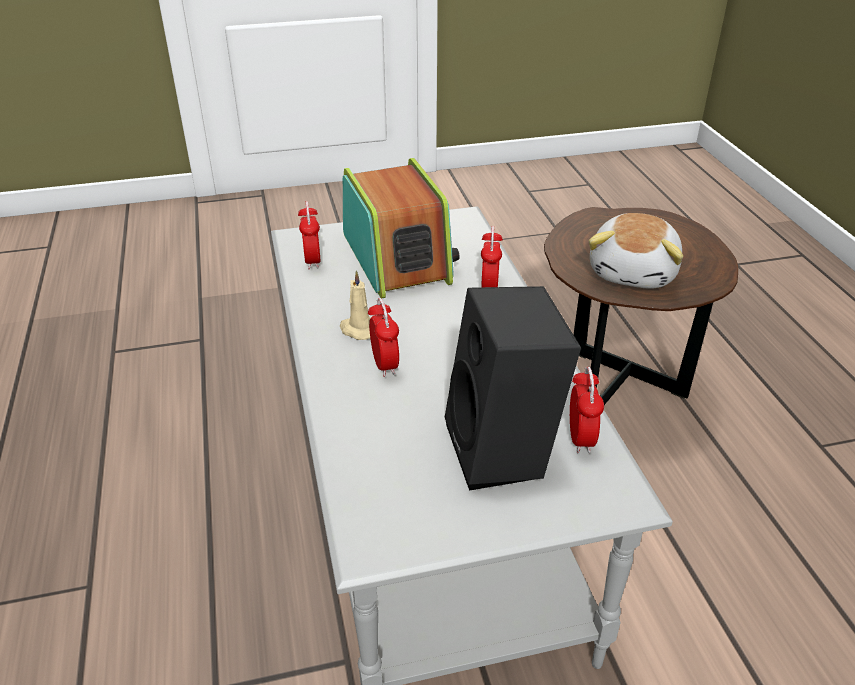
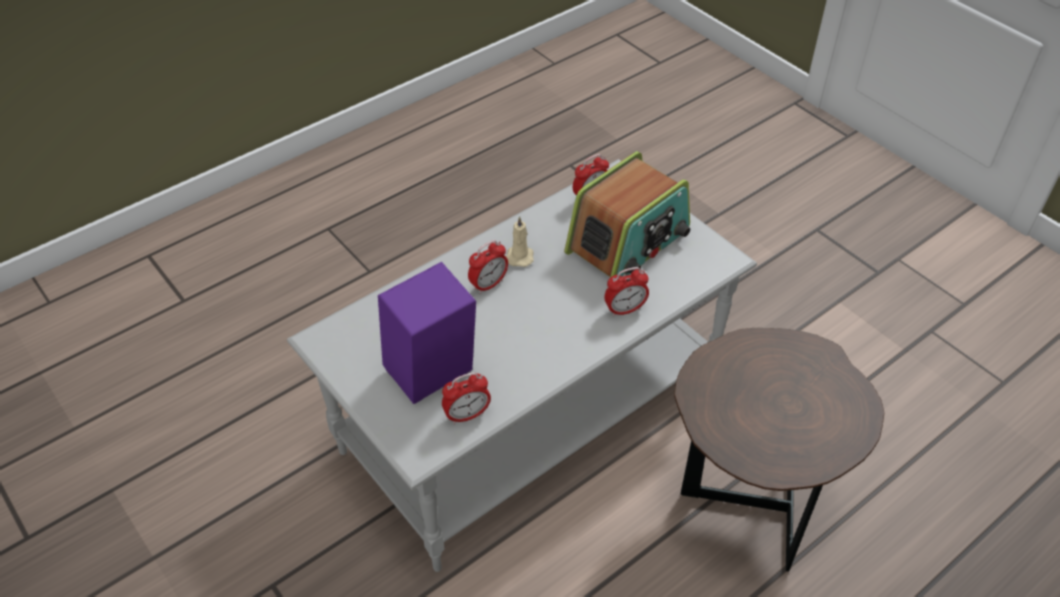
camera: 65 degrees right, 10 degrees up
(505, 452) = (431, 377): black speaker -> purple speaker
(634, 272) = (736, 405): plush toy -> none

